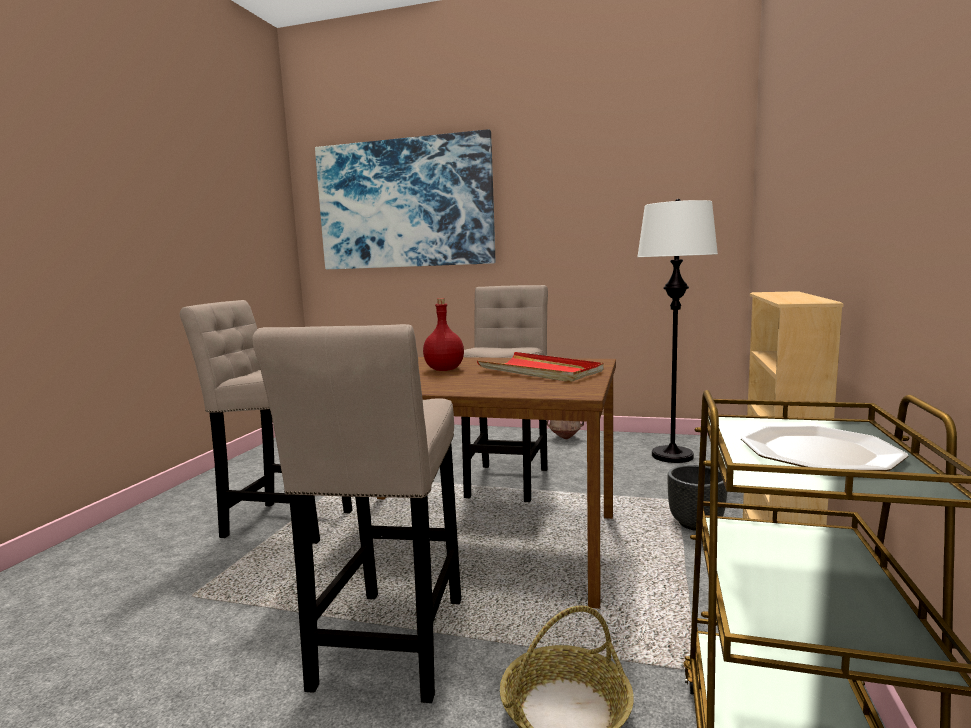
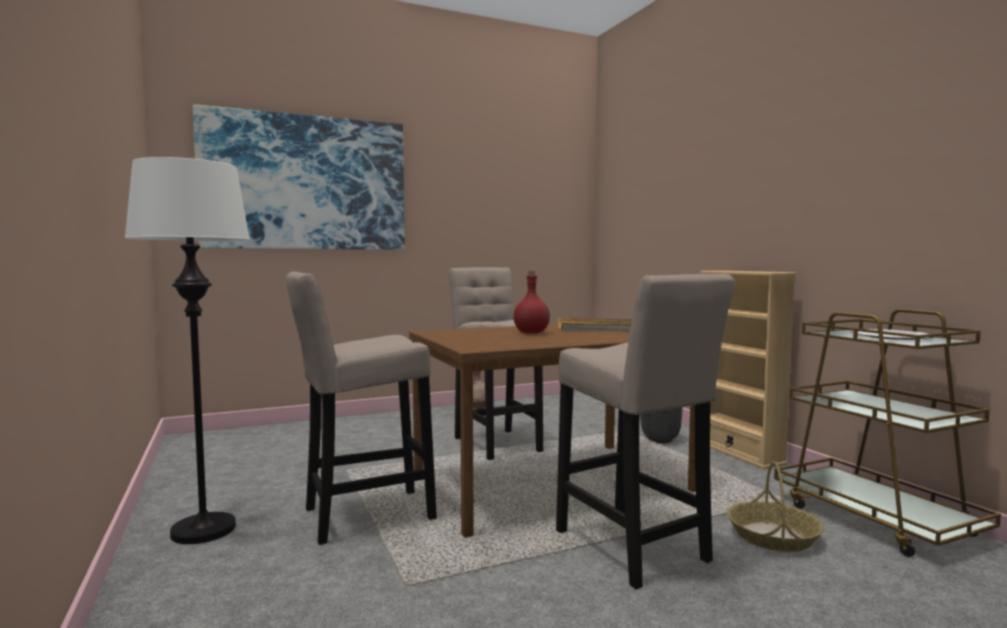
camera: 40 degrees left, 5 degrees down
(540, 371) = (604, 329): red tray -> beige tray
(672, 456) = (574, 407): white floor lamp -> white floor lamp (203, 530)

